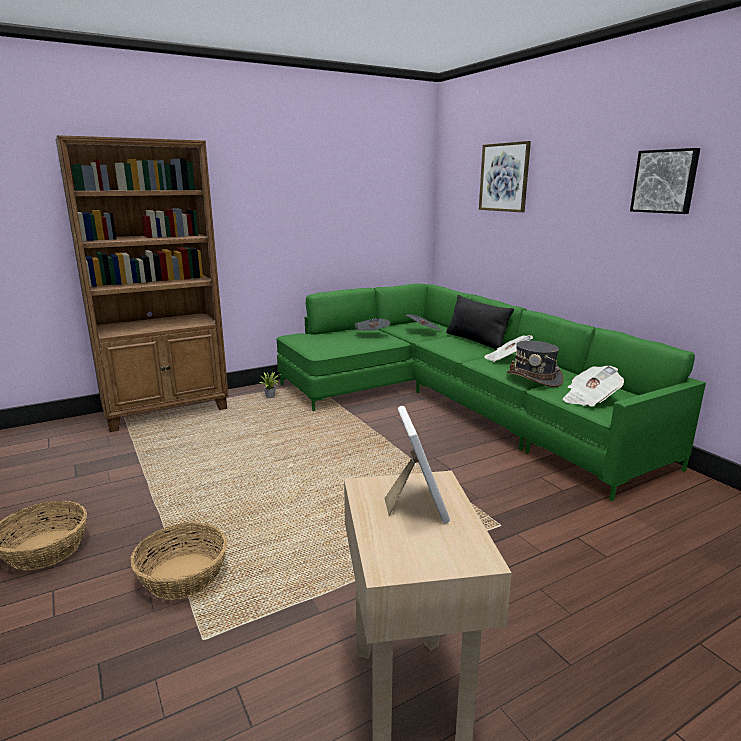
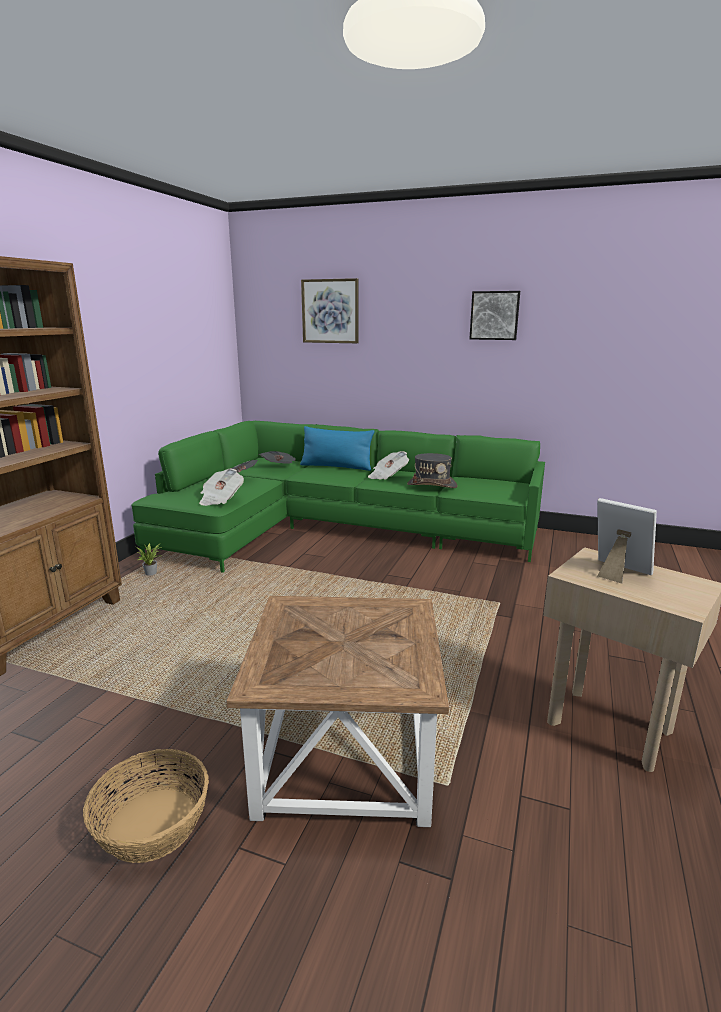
camera: 40 degrees left, 0 degrees up
(184, 576) = (348, 755): basket -> brown side table
(475, 341) = (336, 466): black pillow -> blue pillow
(589, 399) = (489, 491): newspaper -> newspaper (220, 499)

